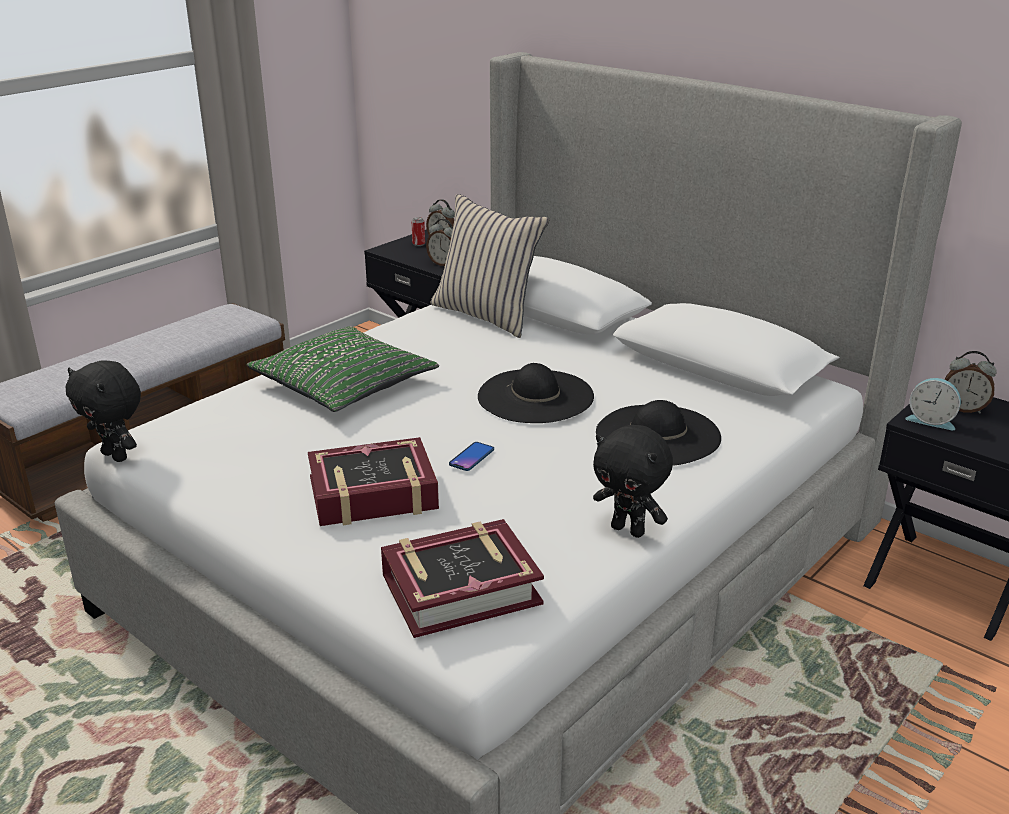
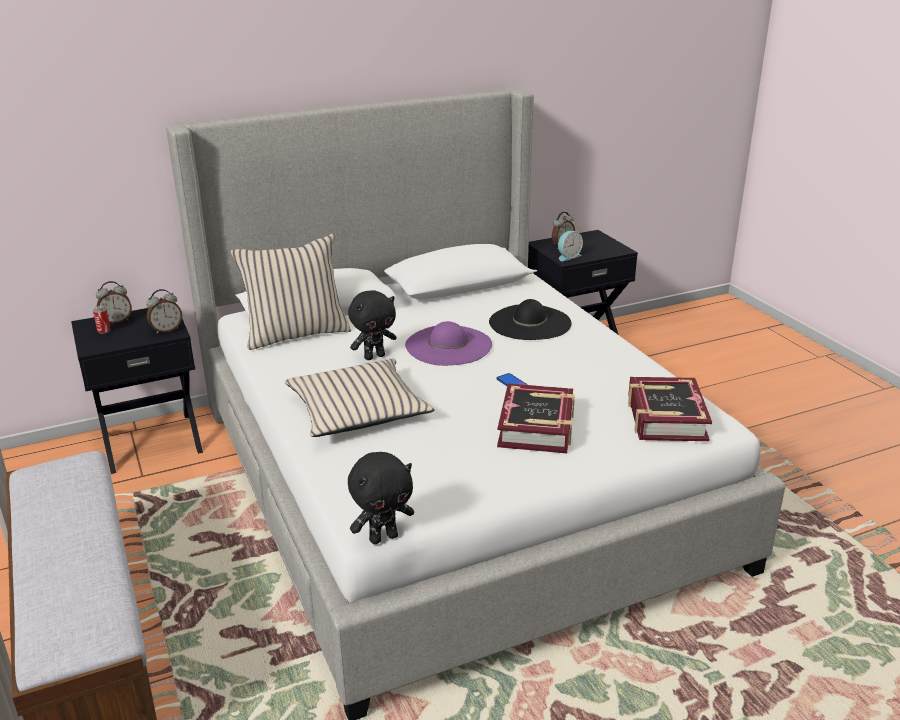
camera: 65 degrees left, 0 degrees up
(344, 384) = (357, 410): green pillow -> beige pillow
(535, 396) = (448, 345): black hat -> purple hat
(629, 530) = (628, 357): black plush toy -> black plush toy (374, 356)

